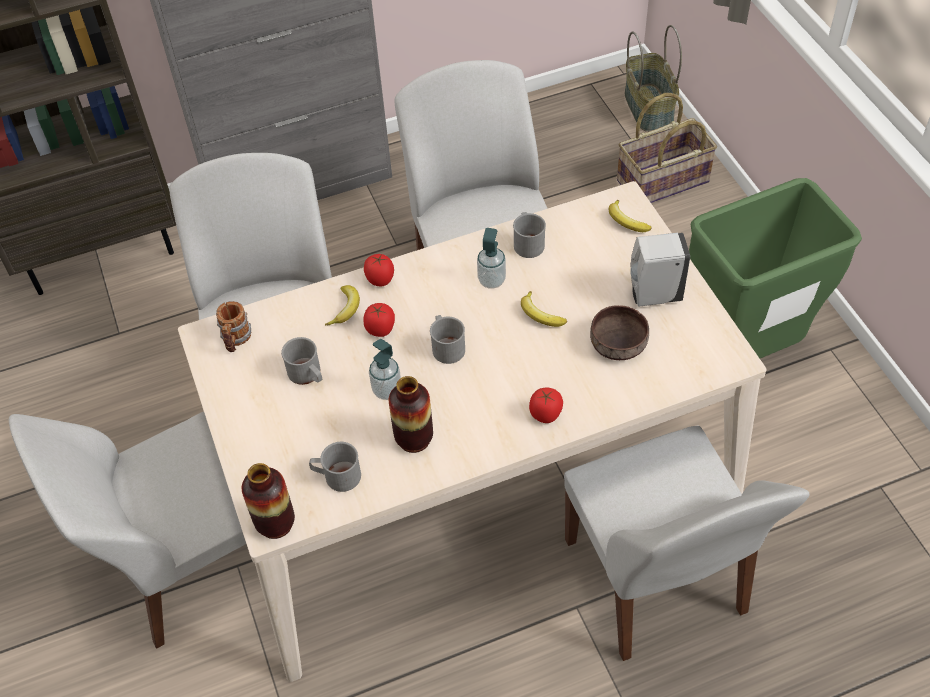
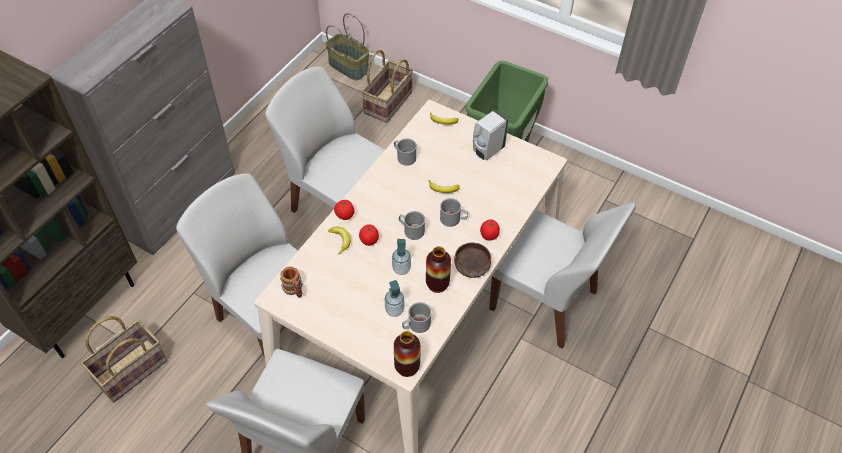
camera: 40 degrees left, 0 degrees up
(90, 350) = (130, 369): none -> basket
(307, 375) = (352, 285): grey mug -> grey mug (453, 219)
(491, 280) = (403, 185): soap dispenser -> soap dispenser (394, 310)
(616, 344) = (491, 183): brown bowl -> brown bowl (471, 267)

